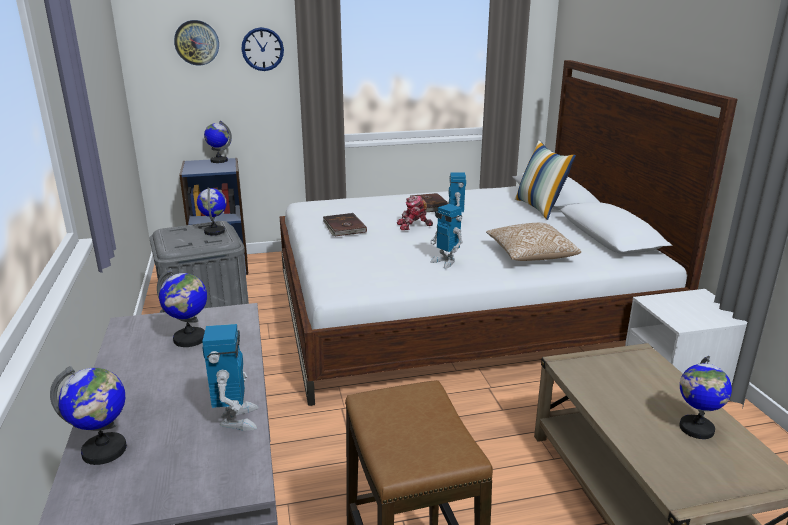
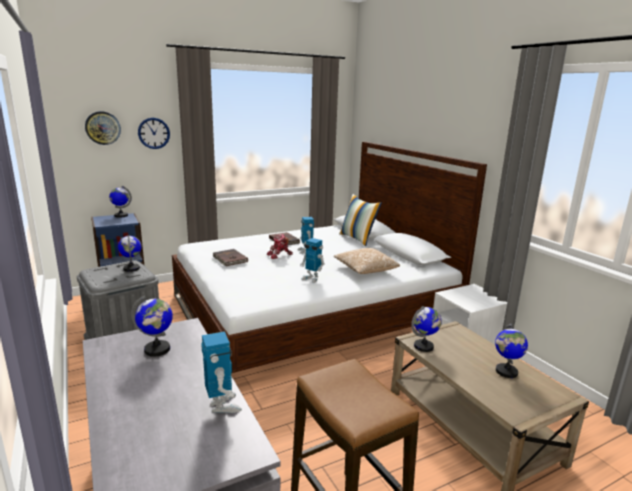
camera: 15 degrees left, 5 degrees down
(104, 451) = (126, 445): globe -> globe (424, 347)

